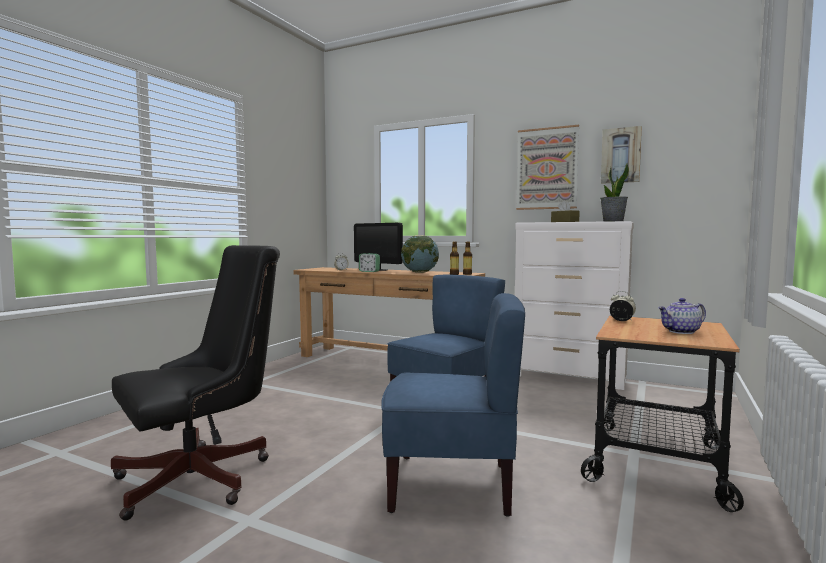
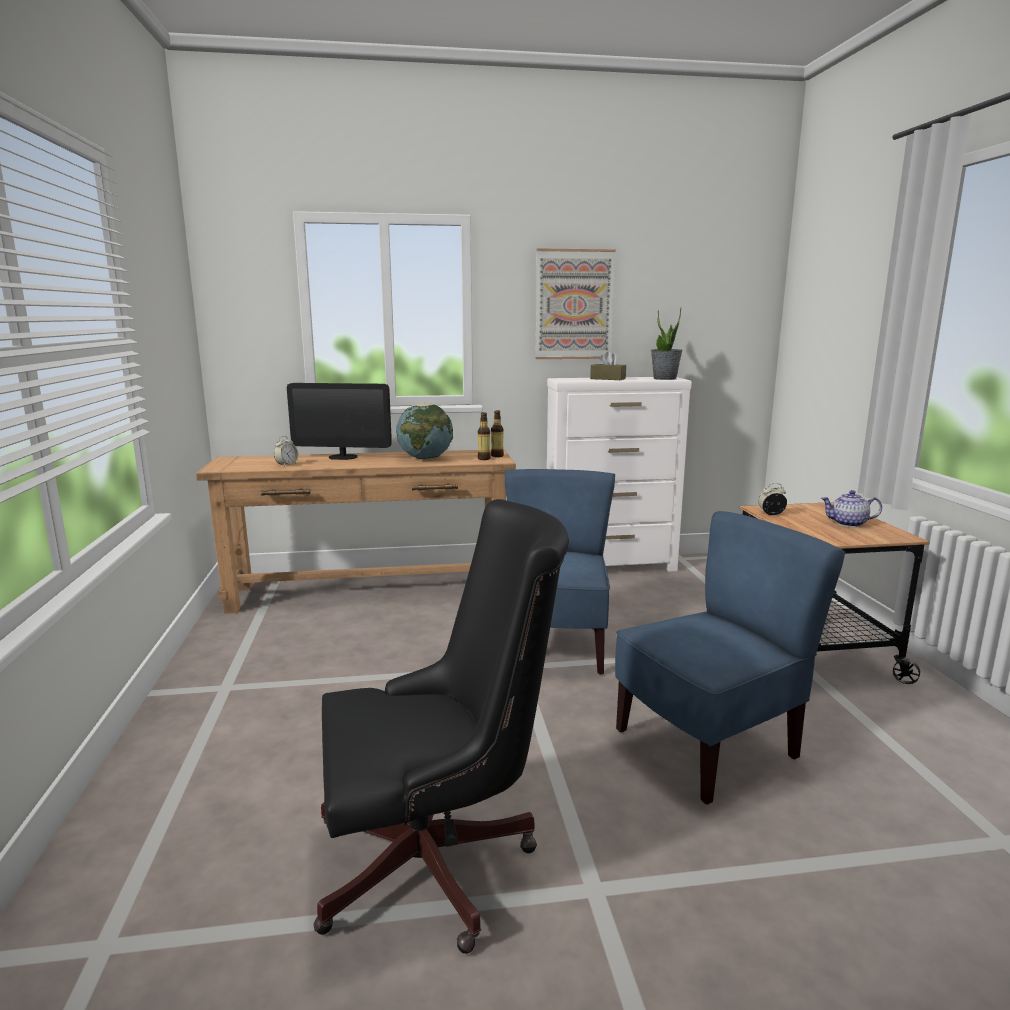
camera: 35 degrees left, 10 degrees up
(204, 477) = (438, 864): black office chair -> black office chair turned 60 degrees clockwise
(369, 271) = (344, 464): alarm clock -> none
(621, 155) = (661, 294): picture -> none
(681, 332) = (848, 524): teapot -> teapot turned 60 degrees clockwise

